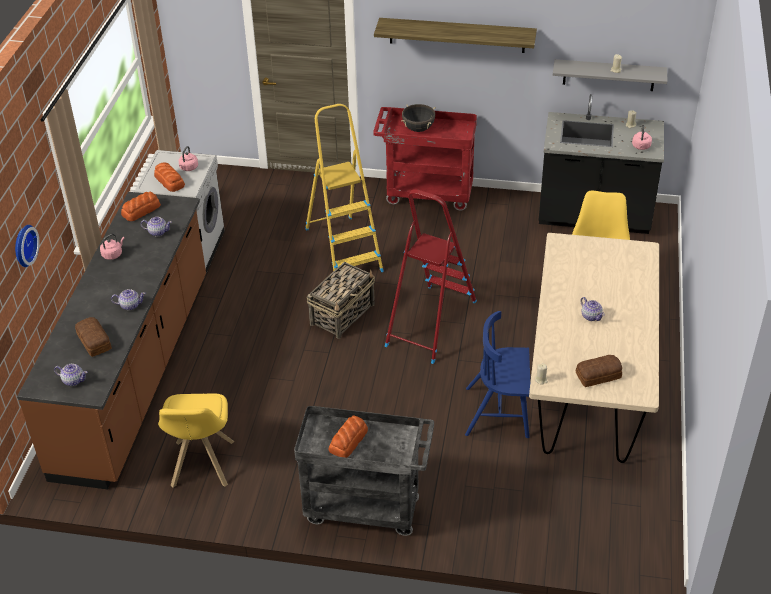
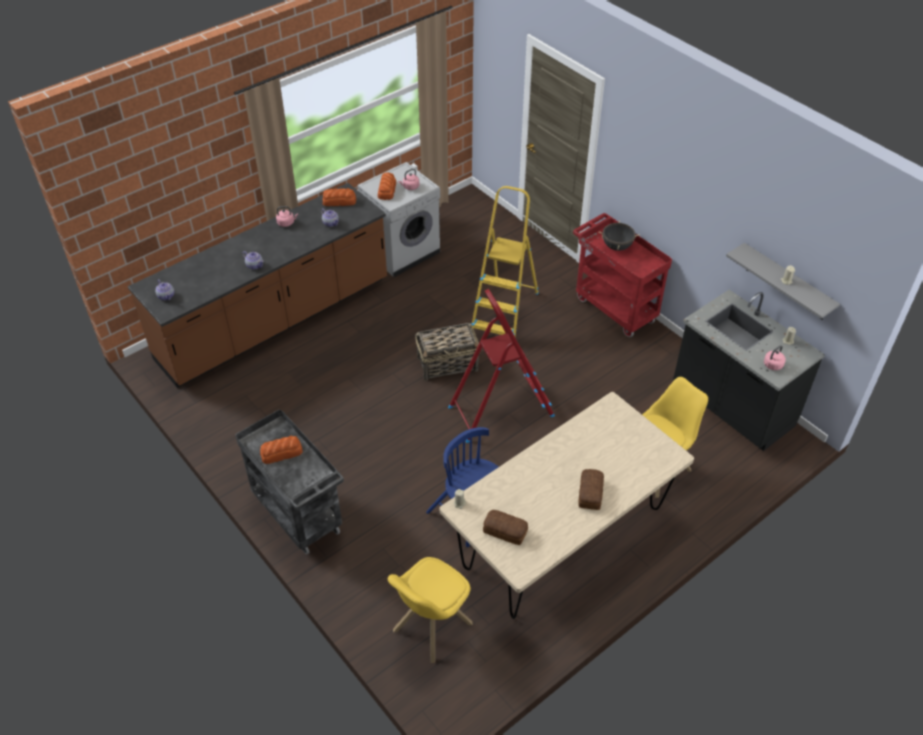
camera: 40 degrees right, 5 degrees up
(23, 245) = (193, 181): wall clock -> none
(93, 342) = (206, 277): bread -> bread (589, 494)
(202, 464) = (244, 410): yellow chair -> yellow chair (431, 627)
(457, 35) = (671, 178): shelf -> none
(591, 316) = (560, 481): teapot -> none

